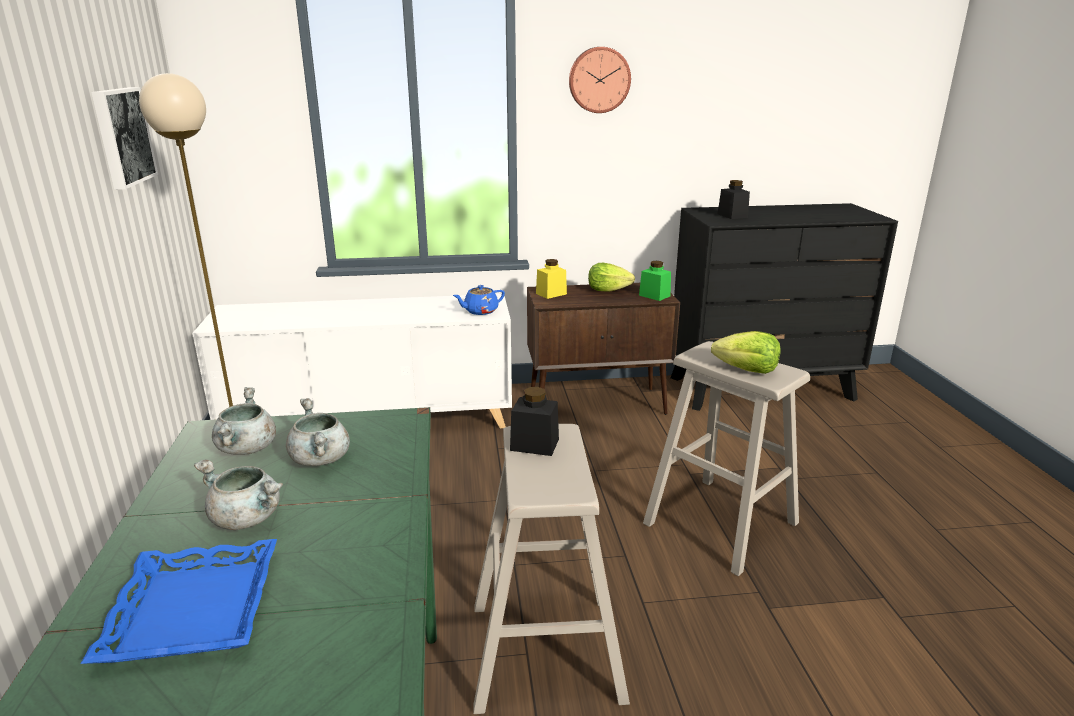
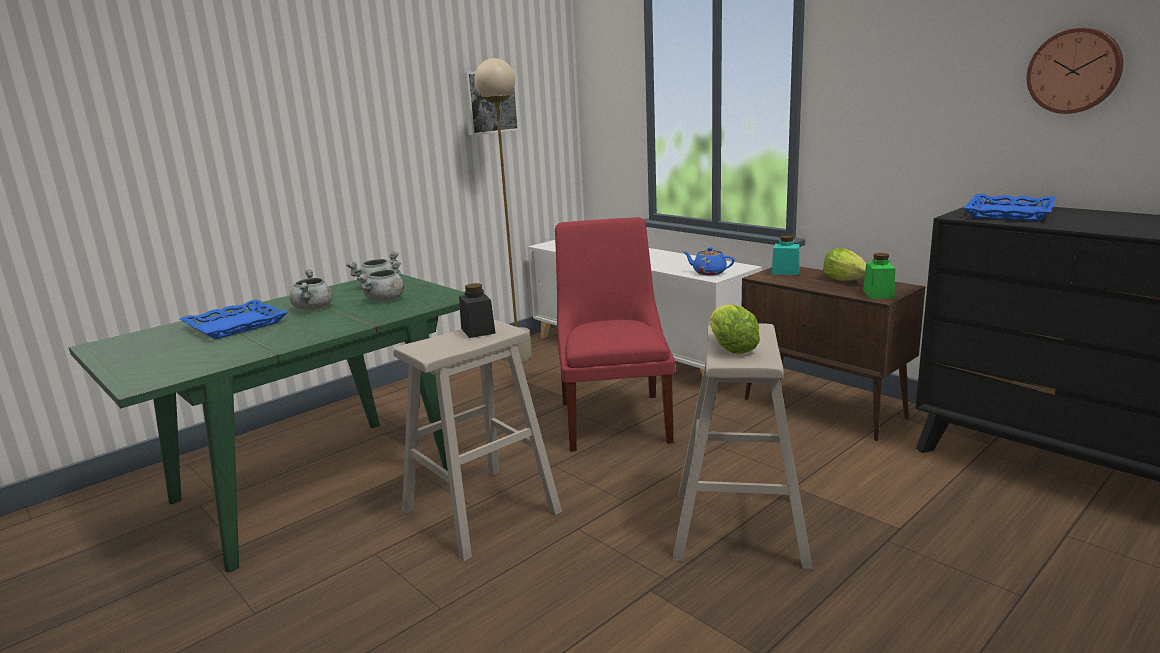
camera: 55 degrees right, 5 degrees down
(475, 490) = (615, 418): none -> red chair
(551, 294) = (785, 272): yellow jar -> turquoise jar
(599, 80) = (884, 47): wall clock -> wall clock (1074, 71)
(732, 215) = (1008, 213): black jar -> blue tray

